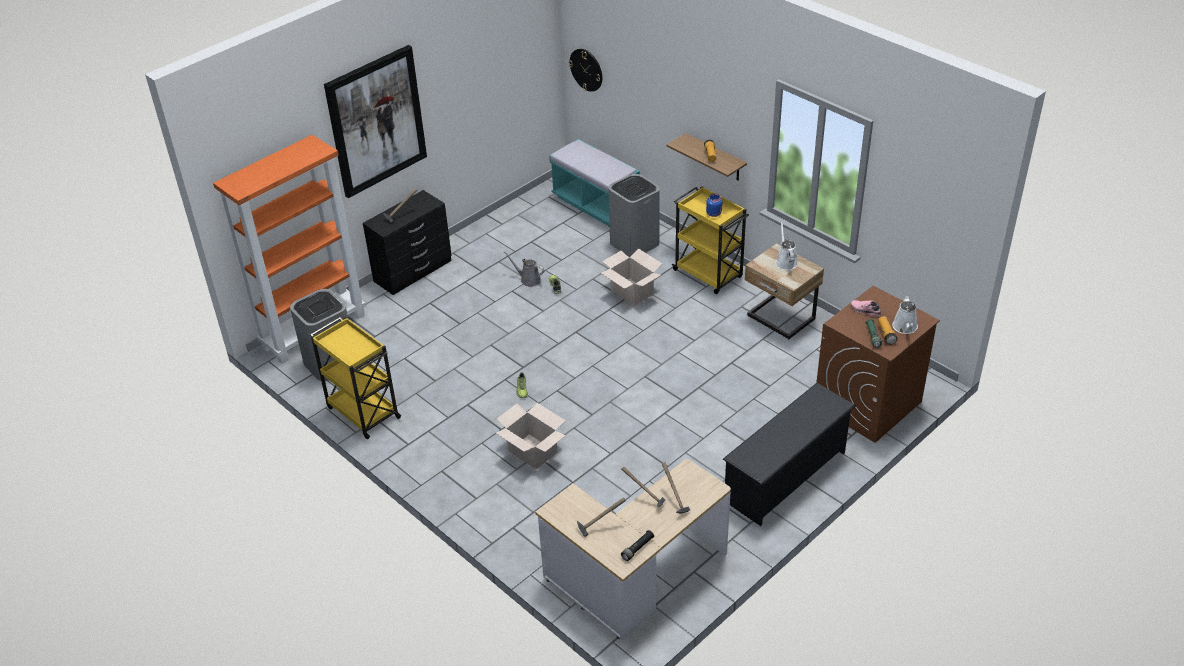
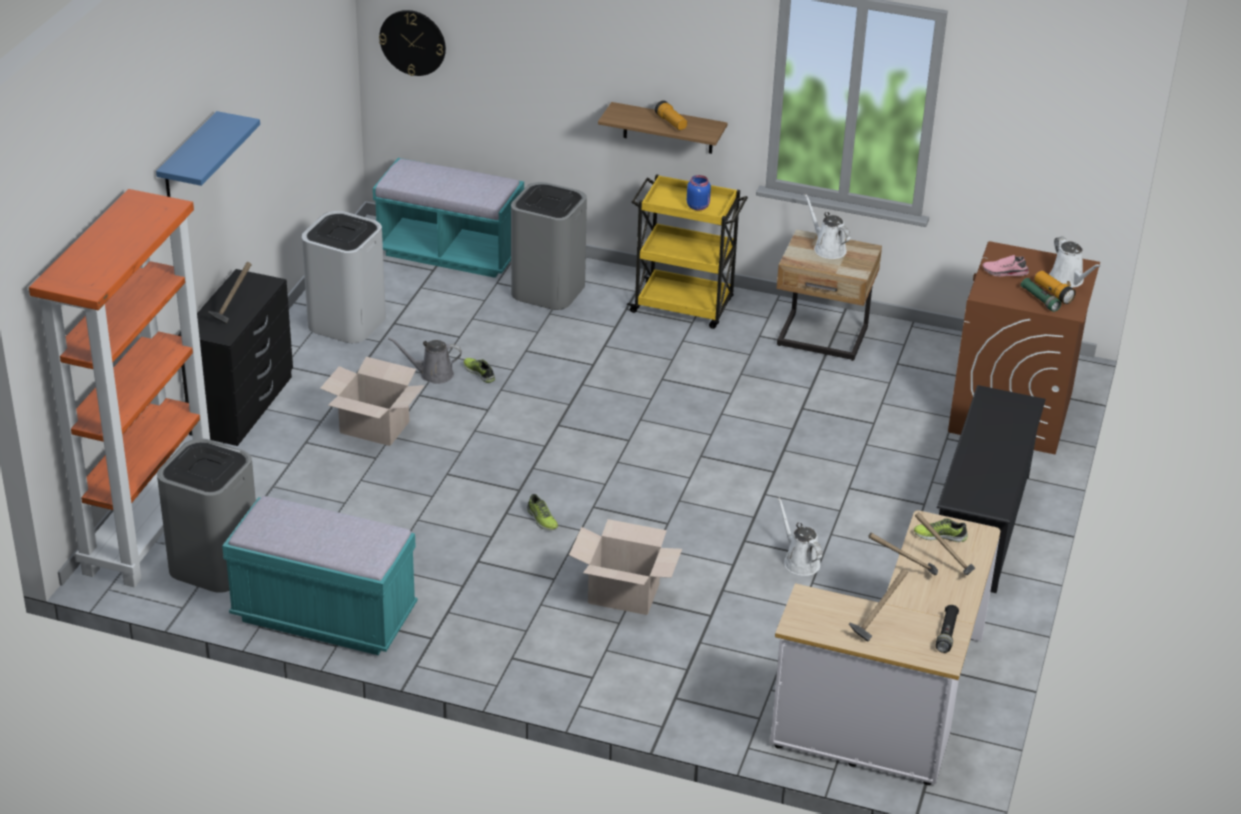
camera: 30 degrees left, 5 degrees down
(362, 412) = (324, 616): yellow cart -> turquoise bench
(376, 121) = (188, 159): picture -> blue shelf
(505, 234) = (346, 322): none -> white trash can
(632, 292) = (596, 354): cardboard box -> cardboard box (375, 427)
(652, 464) = (799, 561): none -> white watering can
(688, 480) = (940, 535): none -> shoe

